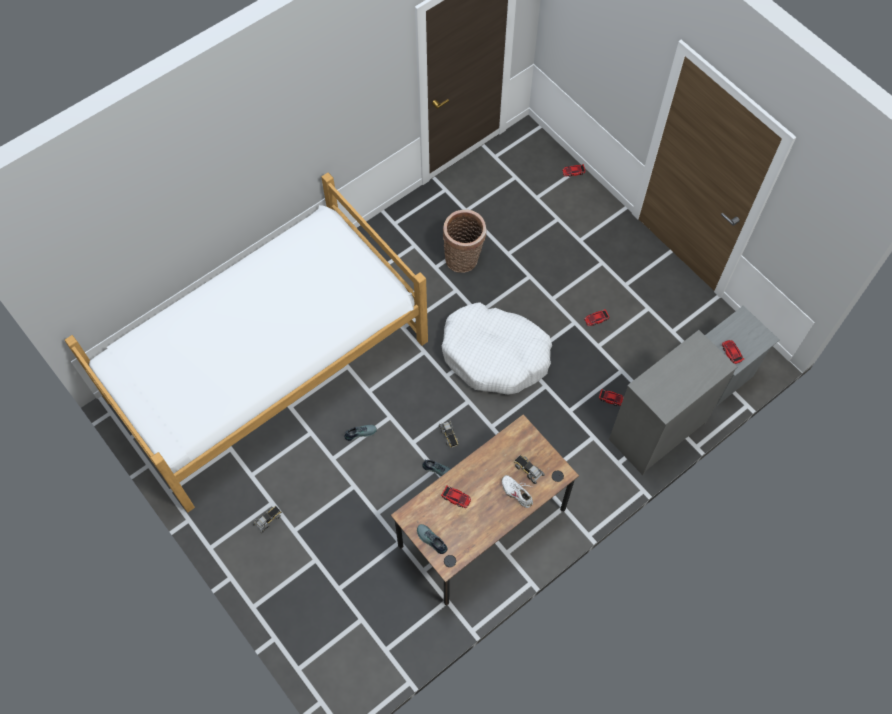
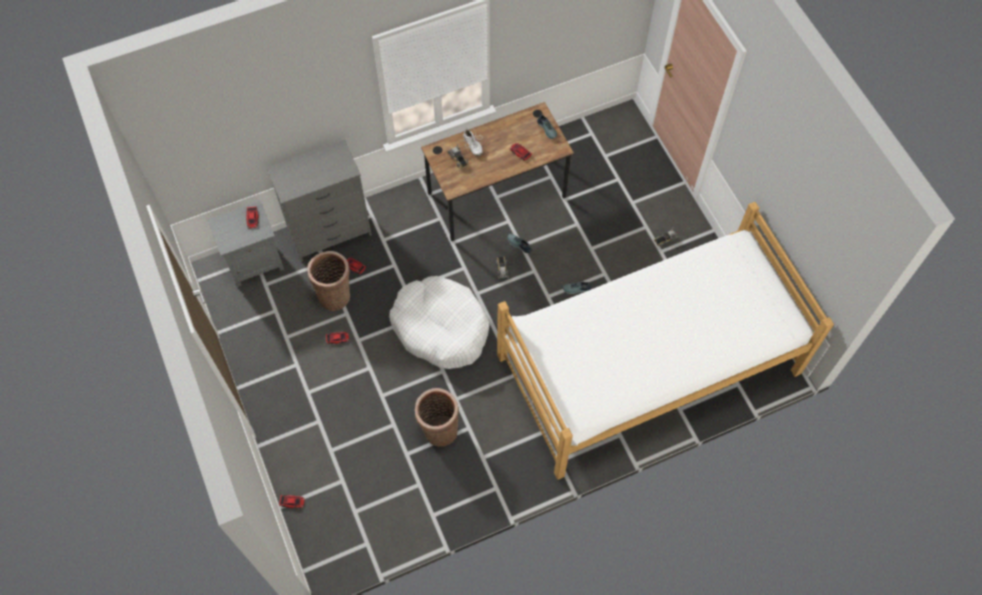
camera: 165 degrees left, 0 degrees up
(619, 363) = (335, 294): none -> basket

